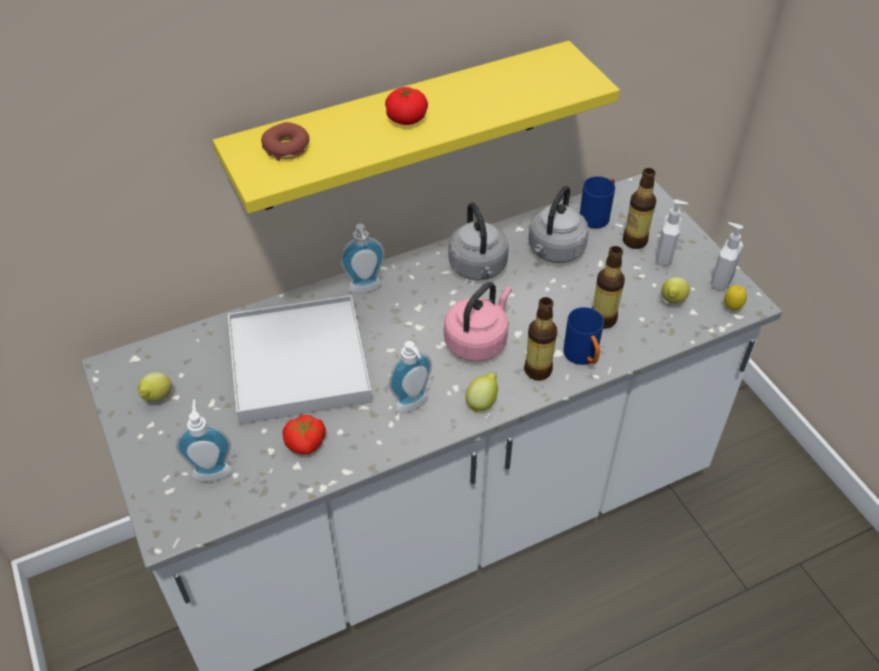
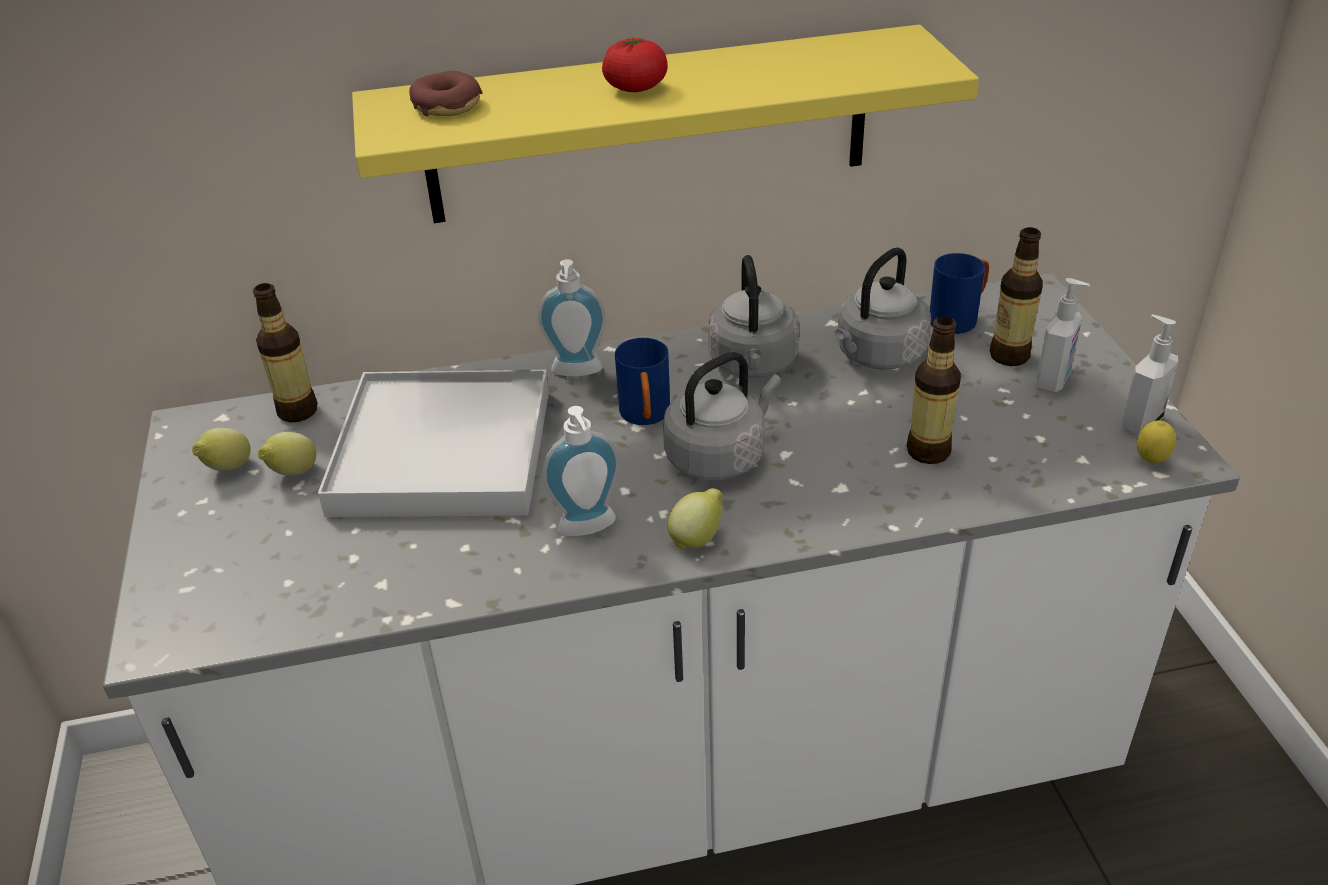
camera: 15 degrees right, 10 degrees down
(212, 469) = (258, 570): soap dispenser -> none
(306, 443) = (408, 555): tomato -> none
(478, 341) = (719, 456): pink kettle -> grey kettle
(537, 370) = (800, 506): bottle -> bottle (297, 411)
(583, 357) = (880, 499): blue mug -> blue mug (646, 417)
(672, 302) = (1049, 441): lemon -> lemon (292, 474)

